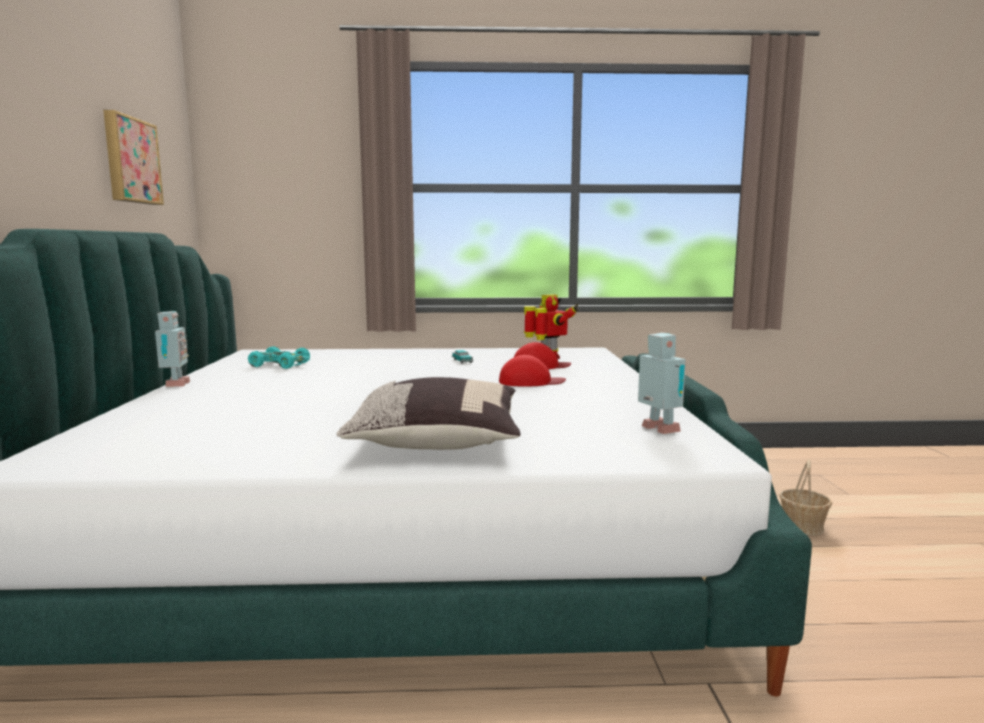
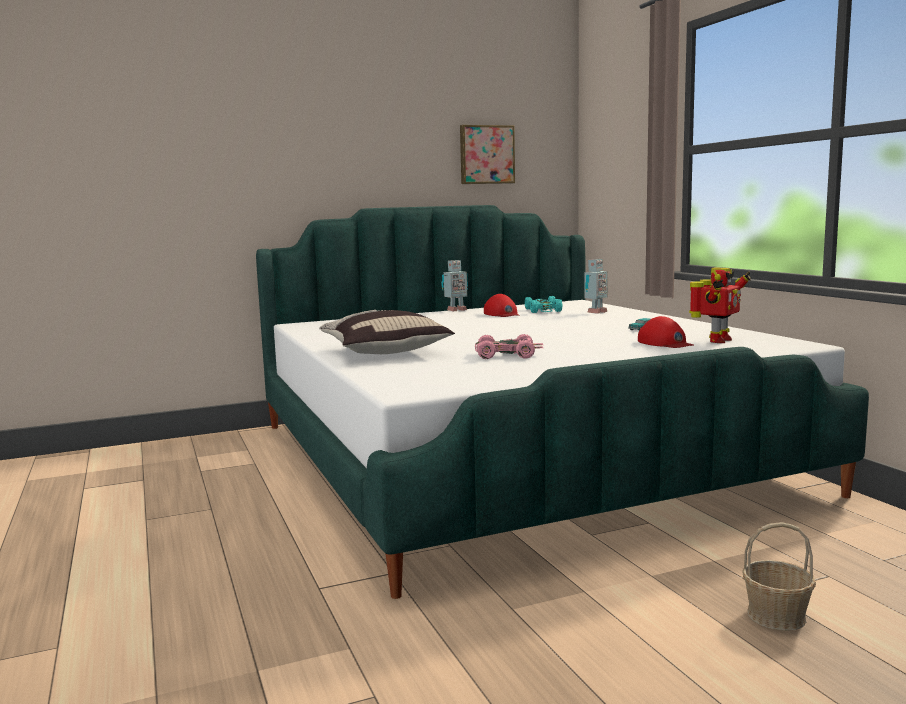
camera: 70 degrees right, 0 degrees up
(530, 382) = (588, 347): red cap -> red cap (502, 314)
(533, 404) = (507, 355): none -> pink toy car
(659, 430) = (465, 380): toy robot -> toy robot (595, 312)

